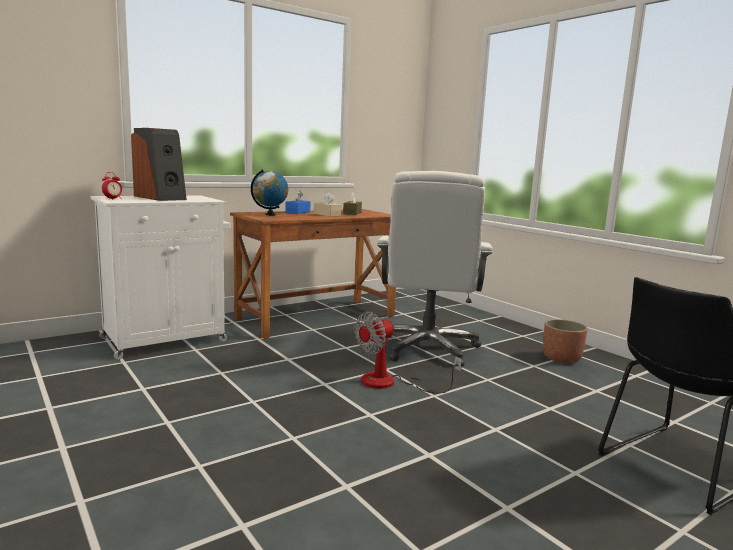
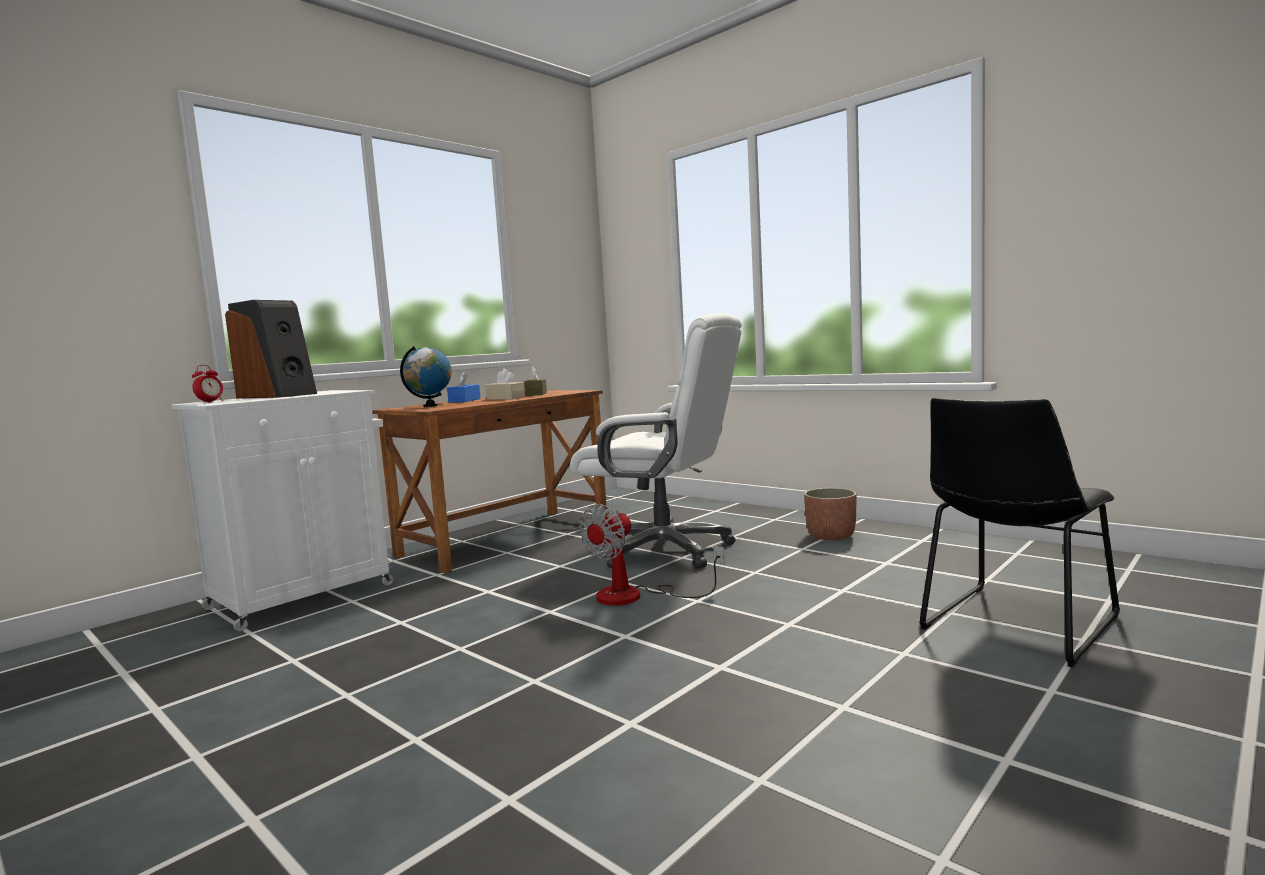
camera: 10 degrees left, 5 degrees down
(427, 348) = (665, 550): white office chair -> white office chair turned 60 degrees counterclockwise

